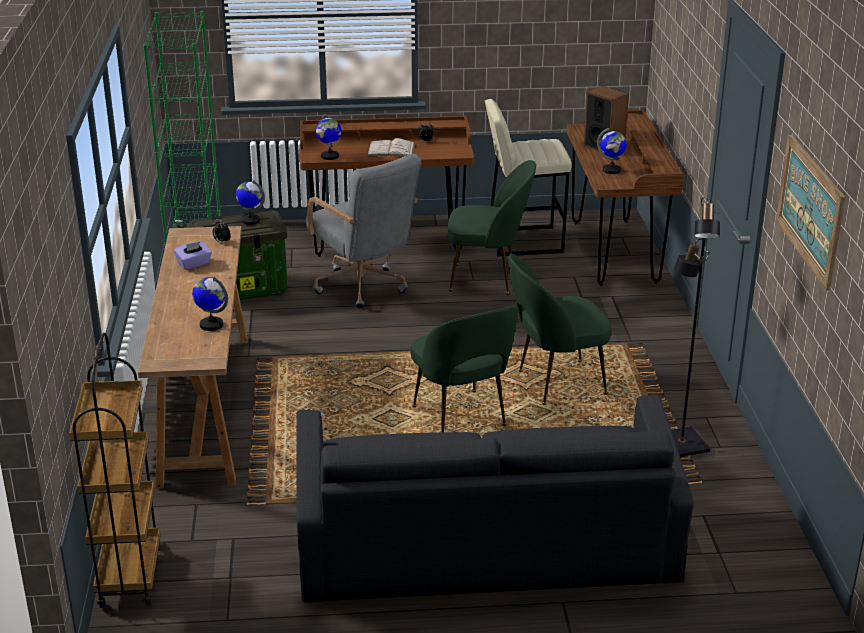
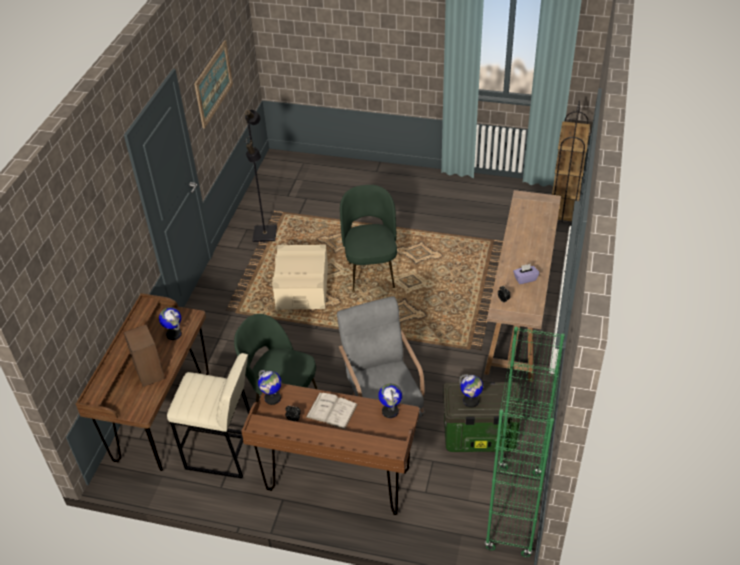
camera: 160 degrees left, 15 degrees up
(211, 325) = (518, 222): globe -> globe (272, 398)
(485, 544) = (395, 200): grey sofa -> none
(554, 384) = (302, 288): green chair -> beige storage box

